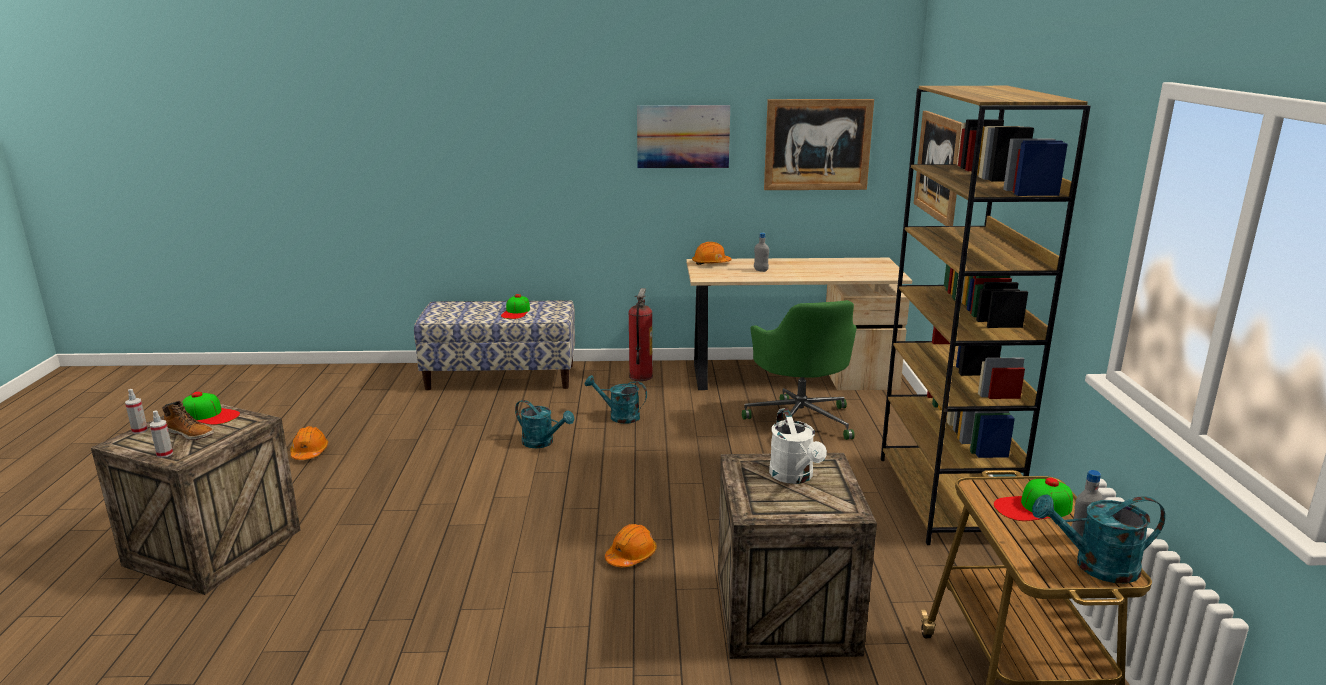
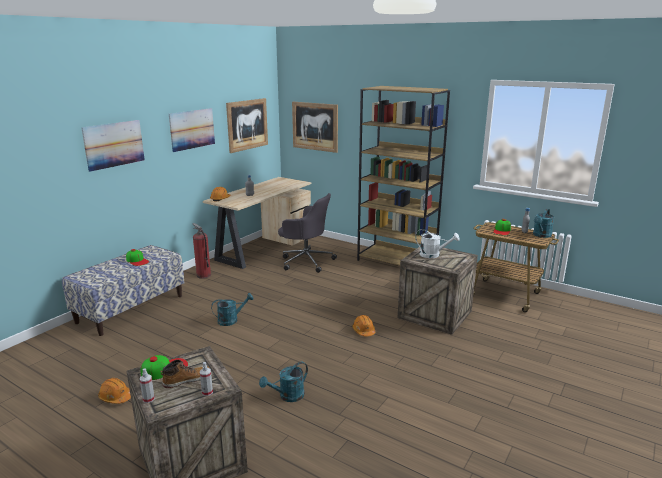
camera: 55 degrees left, 0 degrees up
(533, 140) = (114, 144): none -> picture
(619, 416) = (236, 294): turquoise watering can -> turquoise watering can (288, 396)
(800, 420) = (306, 261): green office chair -> grey office chair

